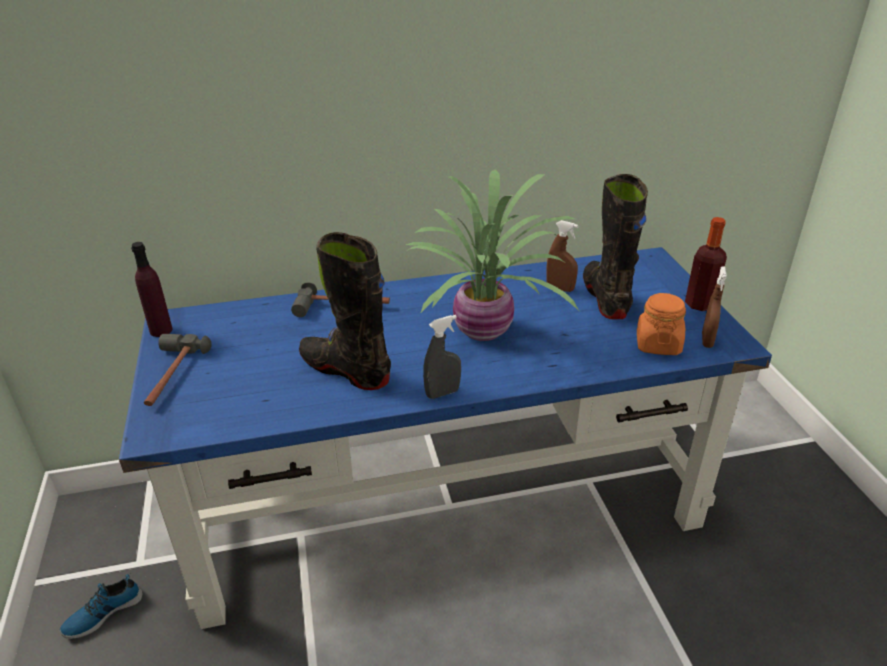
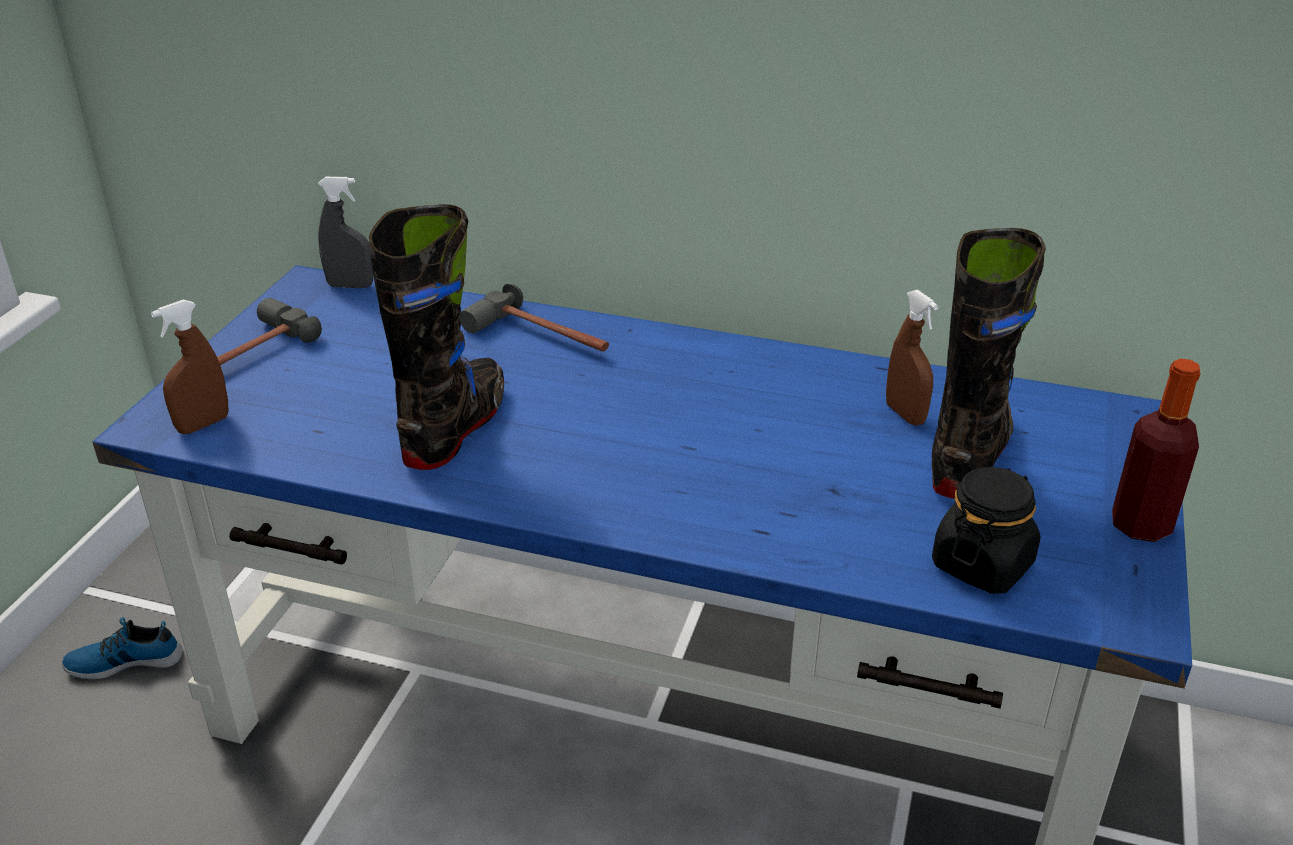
camera: 30 degrees right, 0 degrees up
(161, 330) = (288, 295): purple bottle -> none
(346, 370) = (455, 428): black boot -> black boot turned 45 degrees clockwise
(442, 393) = (552, 510): grey spray bottle -> grey spray bottle (350, 286)
(484, 332) = (706, 443): potted plant -> none
(658, 344) = (982, 564): orange jar -> black jar
(707, 340) = (1084, 592): brown spray bottle -> brown spray bottle (203, 424)

